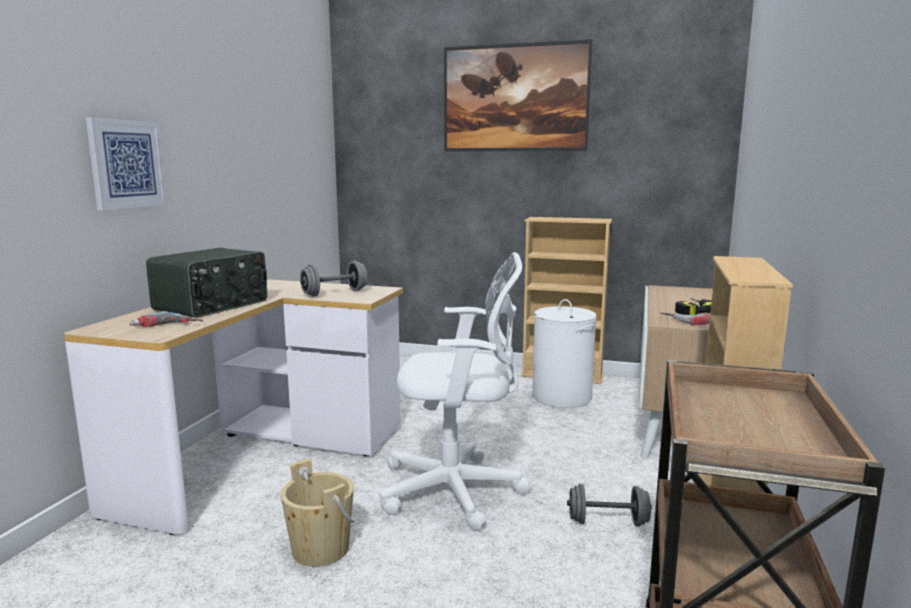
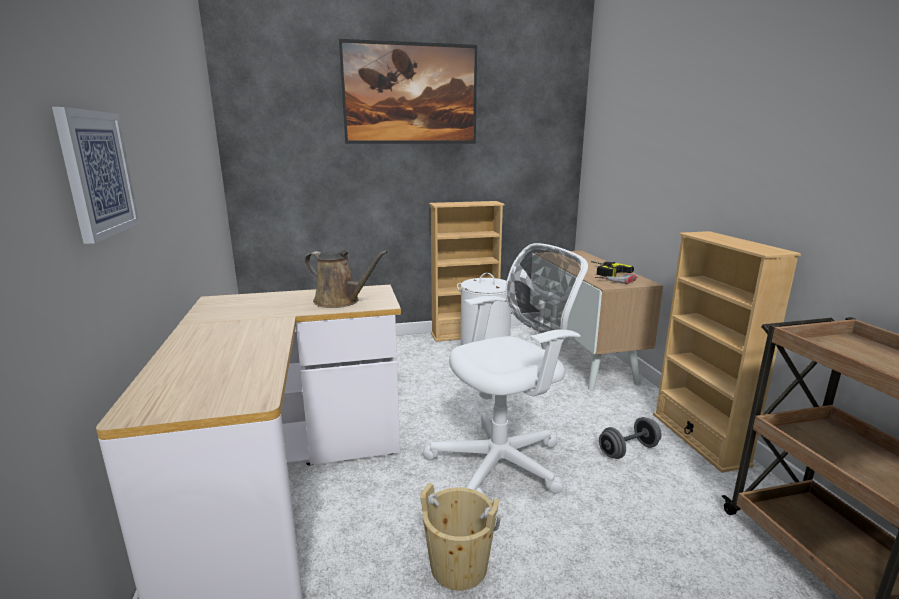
camera: 30 degrees left, 5 degrees up
(166, 326) = (235, 384): power drill -> none
(213, 305) = (234, 341): radio -> none
(334, 293) = (340, 301): grey dumbbell -> brown watering can

